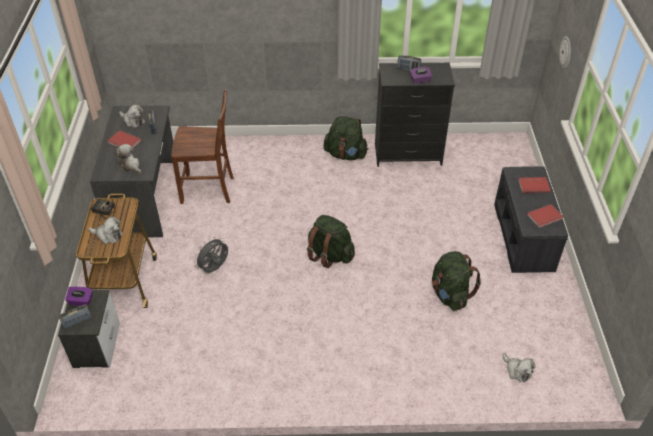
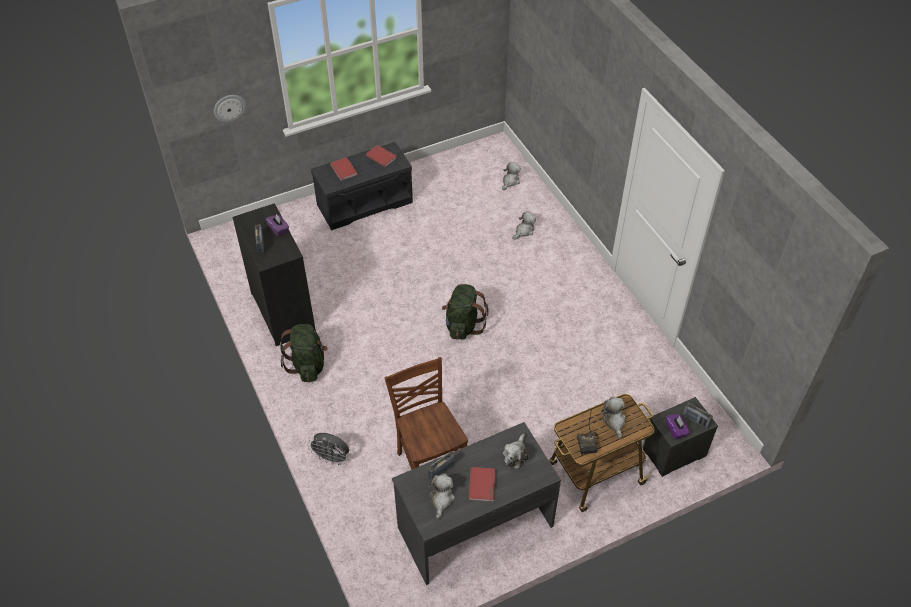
camera: 115 degrees left, 5 degrees up
(214, 268) = (533, 406): grey fan -> grey fan (332, 458)
(429, 350) = (524, 231): none -> plush toy
(450, 294) = (460, 233): green backpack -> none

